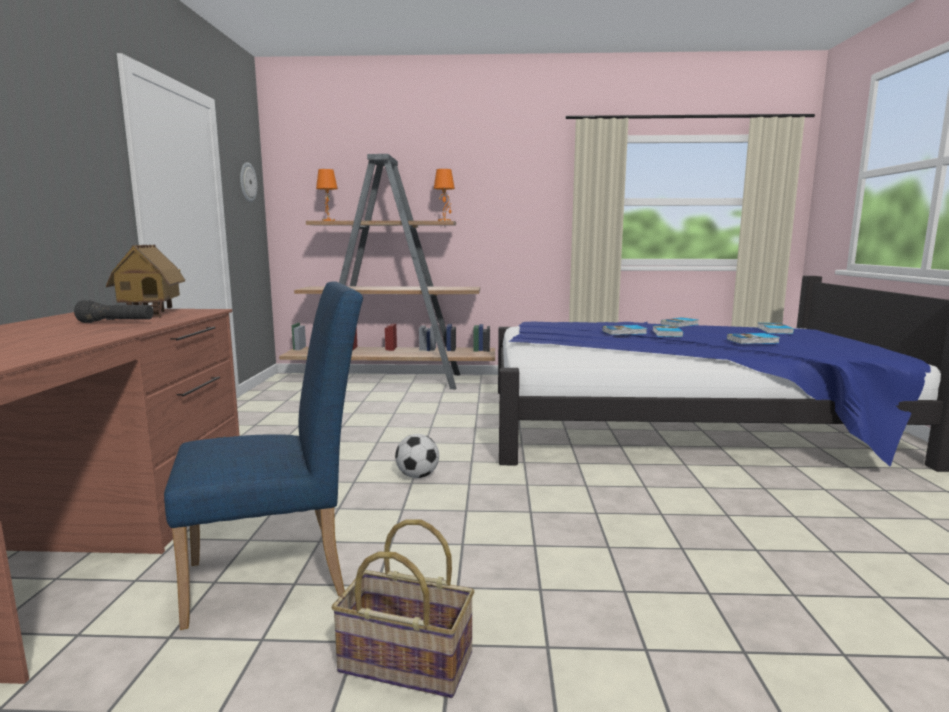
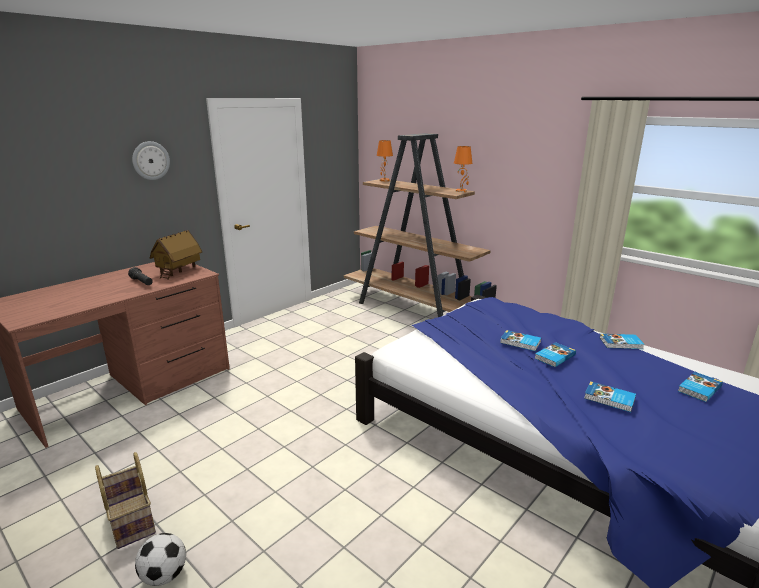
camera: 40 degrees right, 10 degrees up
(247, 182) = (336, 148): wall clock -> wall clock (150, 160)
(281, 575) = (161, 442): blue chair -> none
(417, 476) = (301, 407): football -> football (164, 575)

